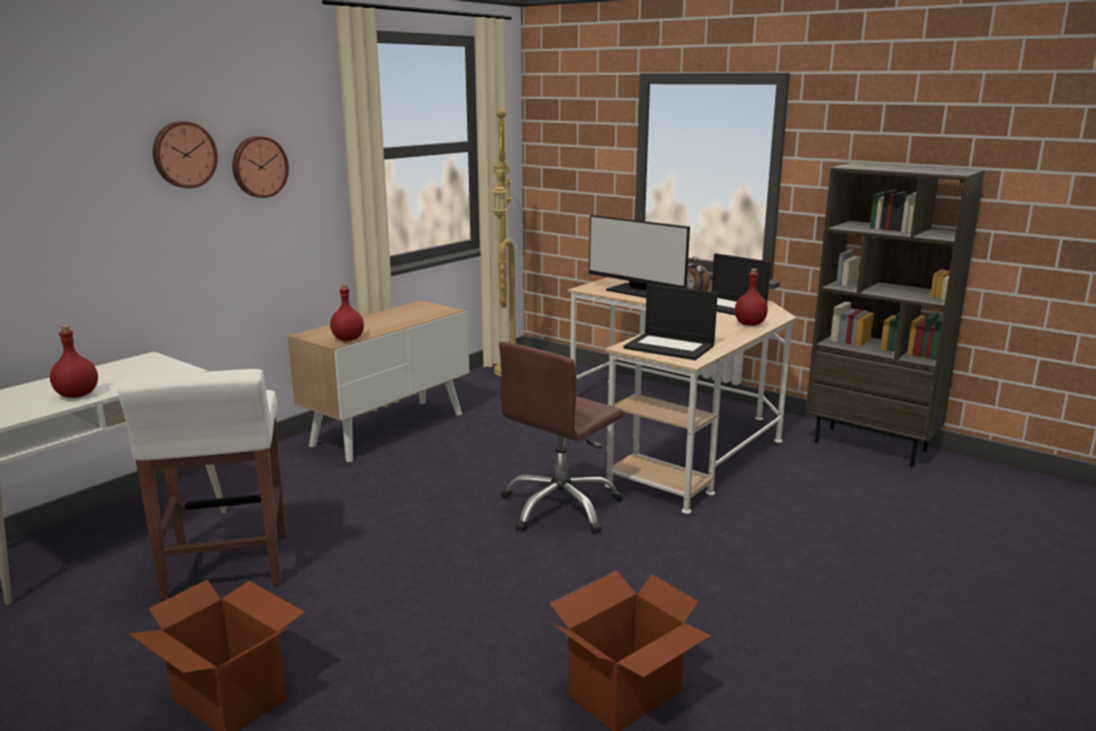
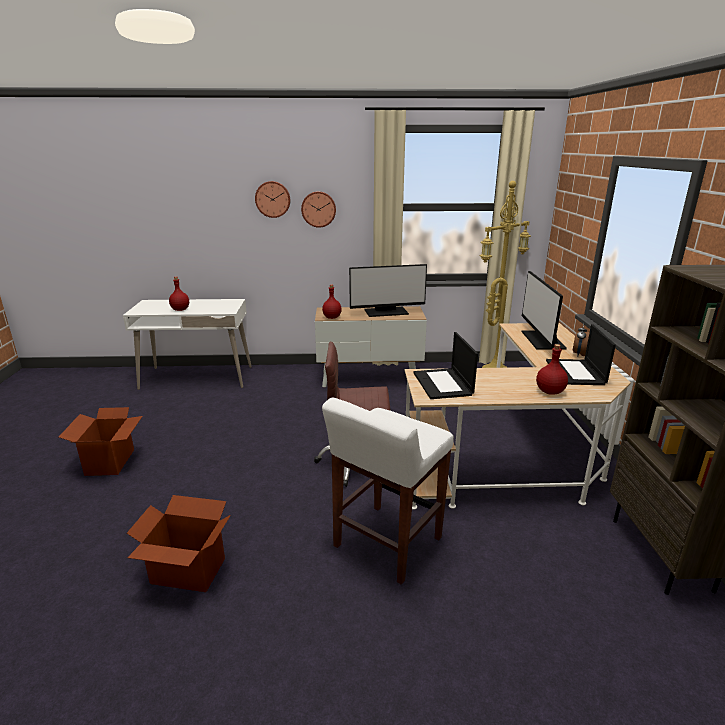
camera: 50 degrees right, 5 degrees up
(226, 567) = (201, 411): white stool -> white stool (386, 543)
(400, 316) = (386, 312): none -> monitor

